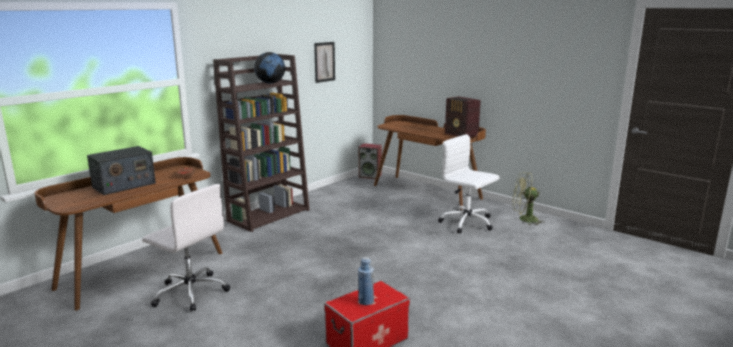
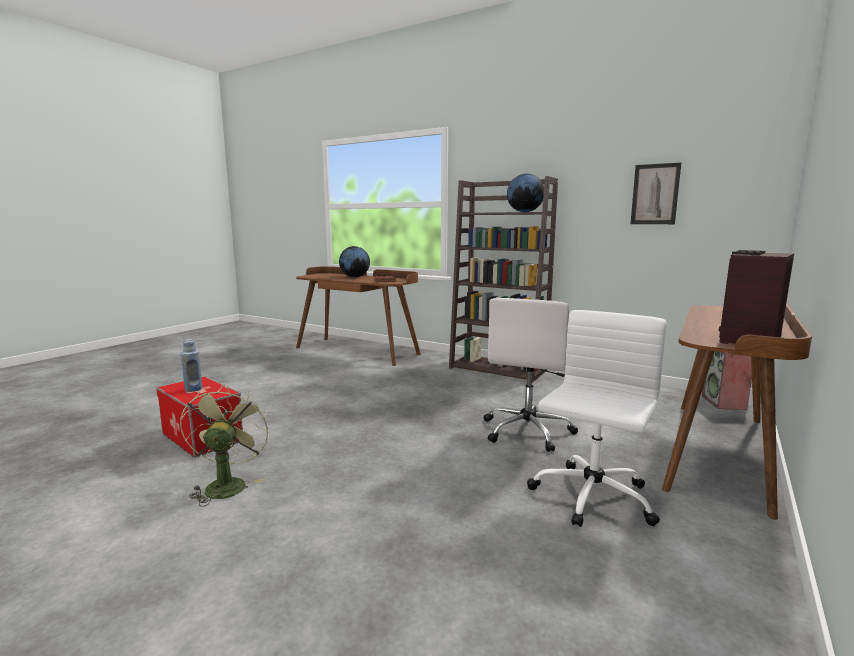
camera: 80 degrees right, 5 degrees down
(123, 185) = (354, 277): radio -> globe
(190, 292) = (318, 367): white office chair -> white office chair (527, 431)
(524, 219) = (699, 586): green fan -> green fan (227, 484)

